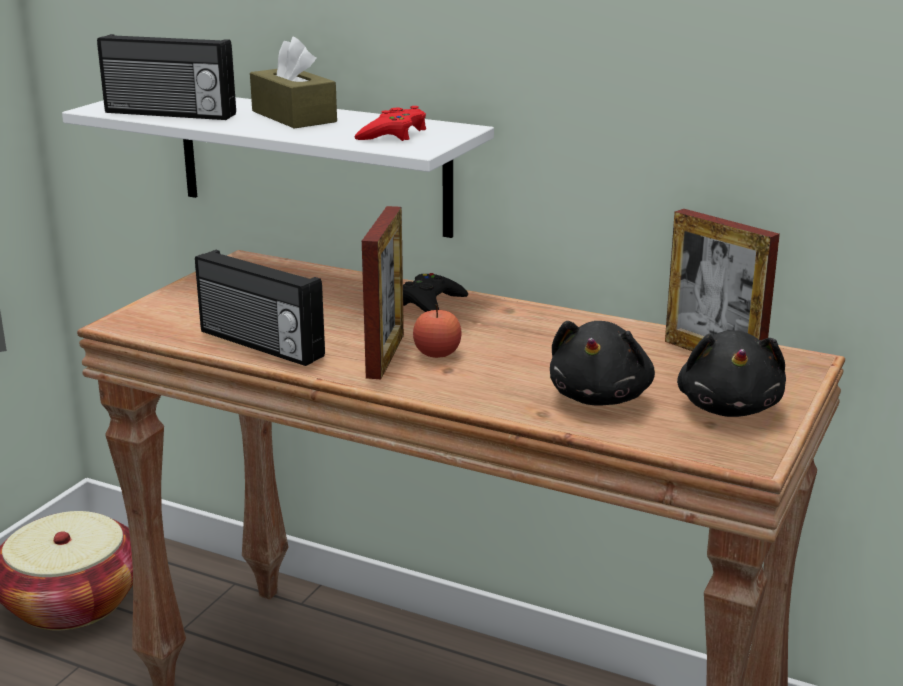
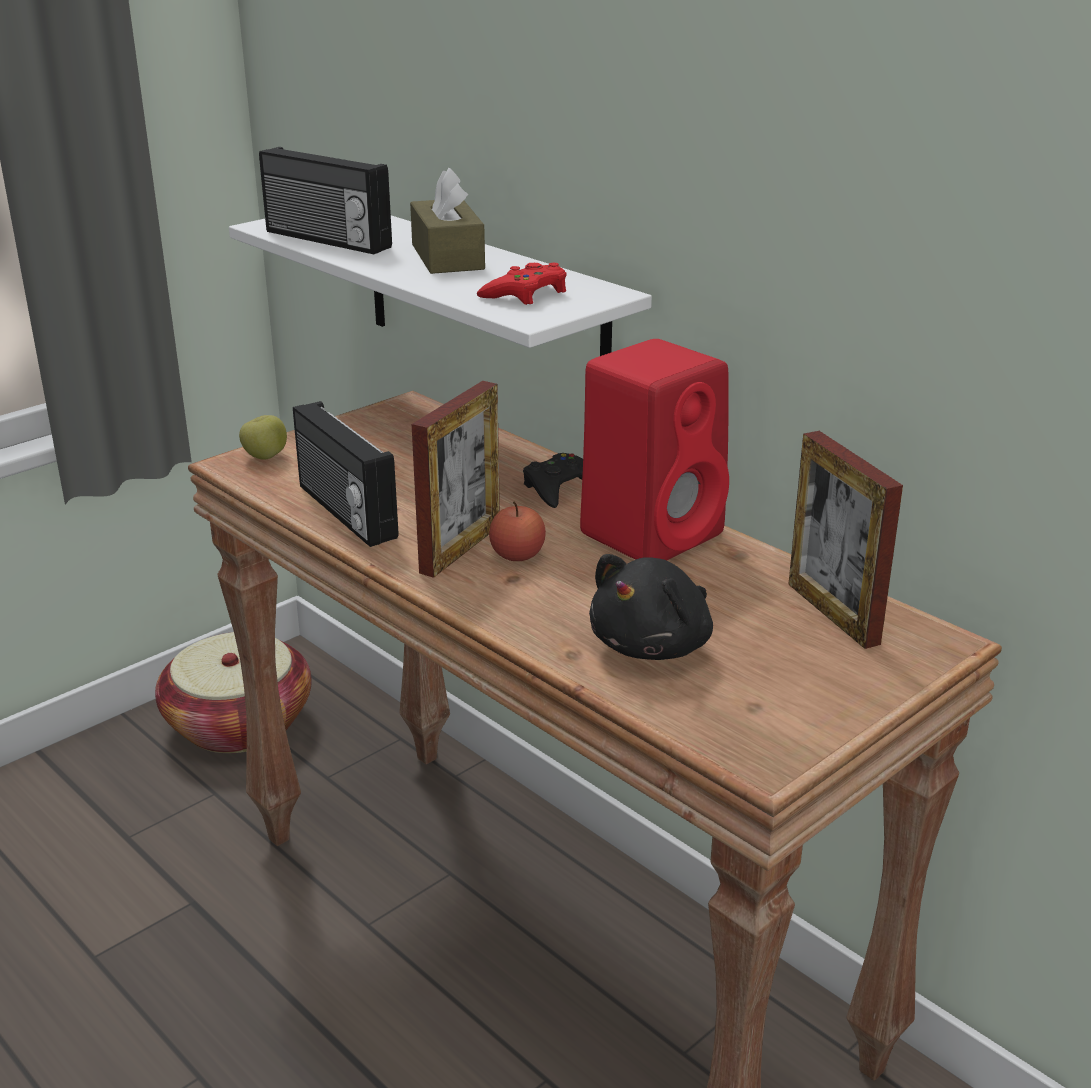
camera: 20 degrees right, 5 degrees up
(148, 314) = (265, 457): none -> apple
(532, 322) = (653, 532): none -> red speaker
(729, 407) = (795, 688): black plush toy -> none

